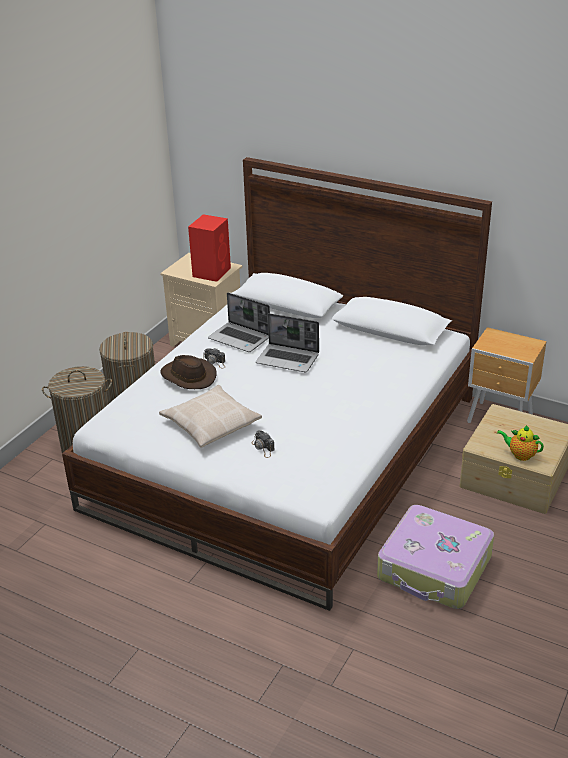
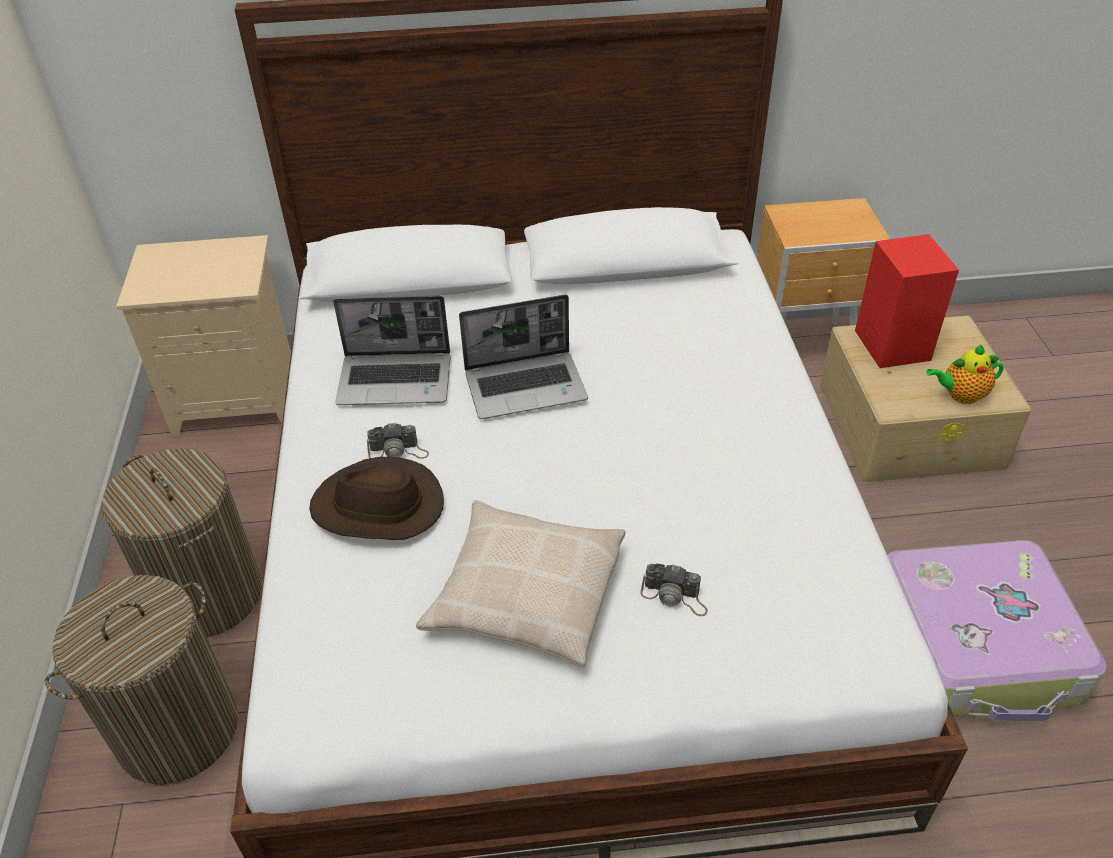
camera: 35 degrees left, 10 degrees up
(212, 272) = (223, 268): red speaker -> red speaker (891, 344)

